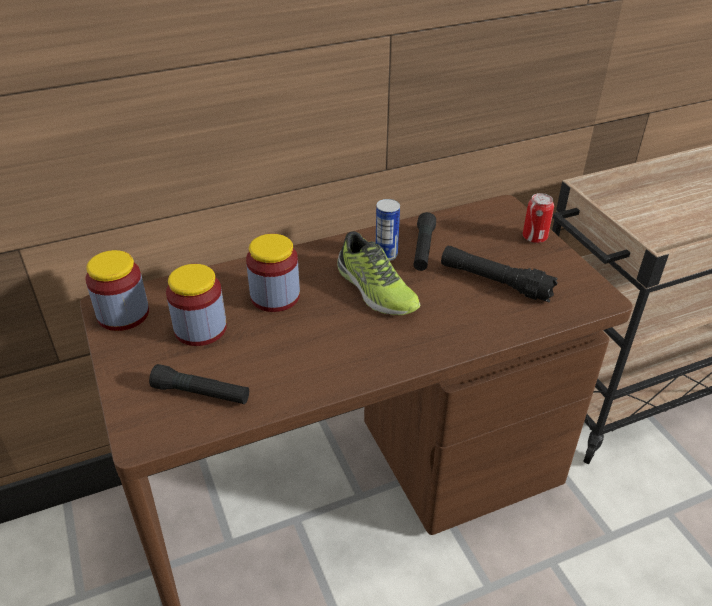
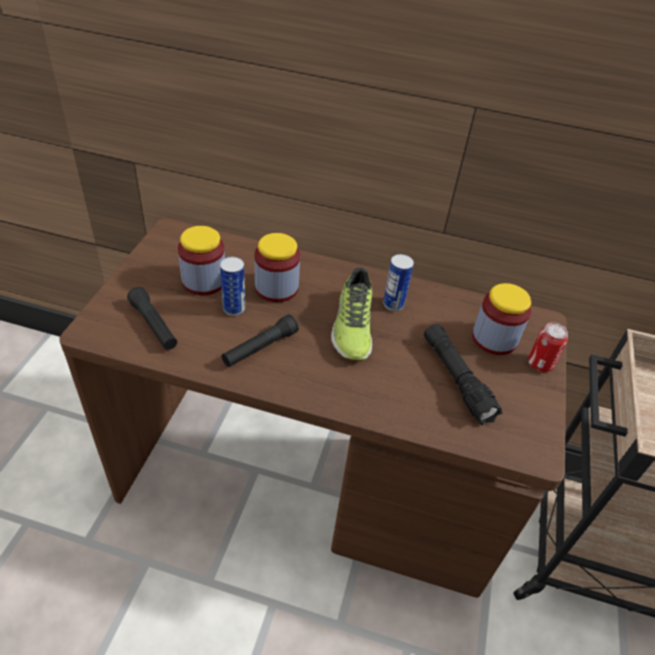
camera: 35 degrees right, 5 degrees up
(123, 314) = (171, 243): jar -> jar (494, 339)
(259, 335) = (234, 309): none -> can
(423, 249) = (428, 317): black flashlight -> black flashlight (260, 348)

